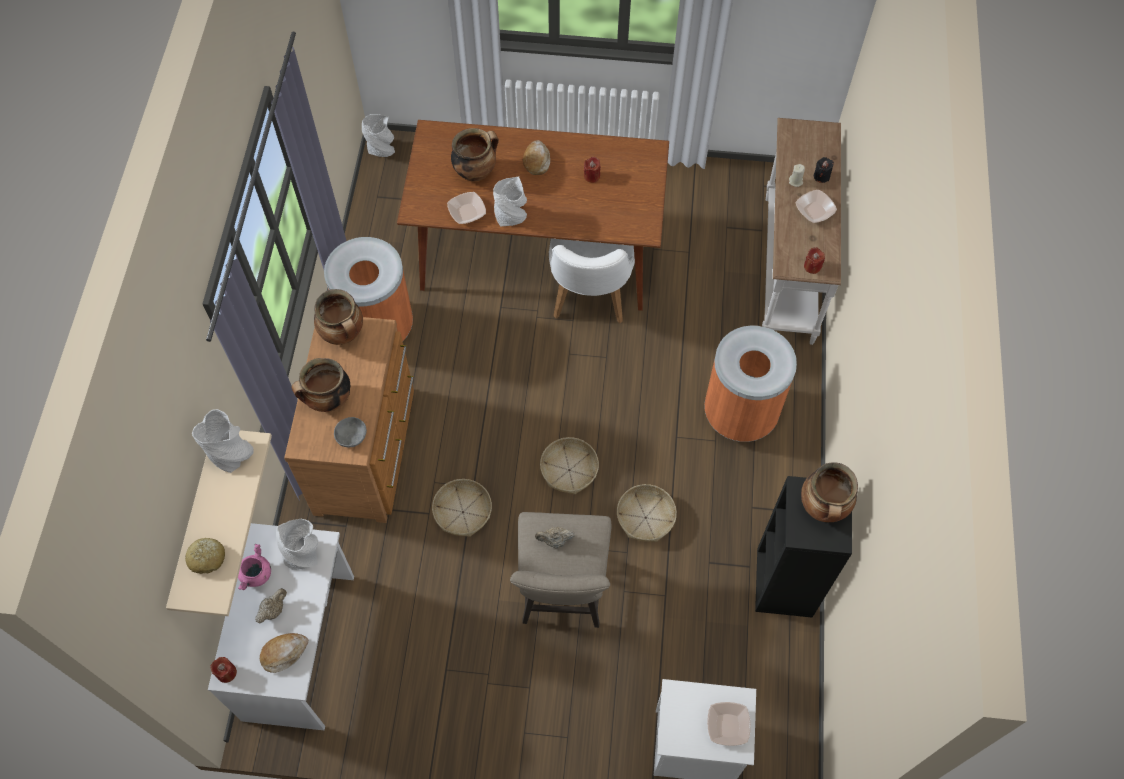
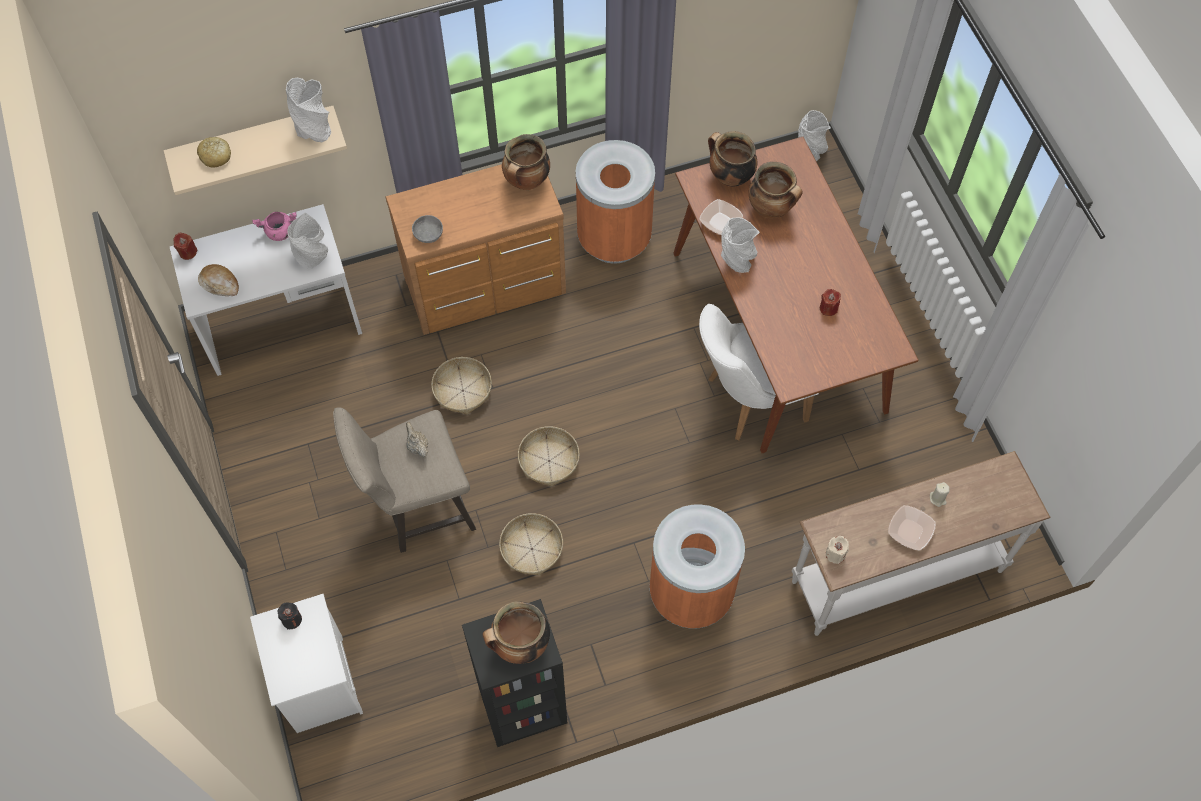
camera: 65 degrees right, 0 degrees up
(273, 610) = (254, 258): beige teapot -> none
(328, 401) = (455, 202): cooking pot -> cooking pot (729, 177)
(536, 161) = (816, 253): bread -> none
(727, 725) = (300, 668): bowl -> none
(812, 266) = (835, 554): red candle -> beige candle
(821, 176) = (961, 522): black candle -> black candle (292, 619)

